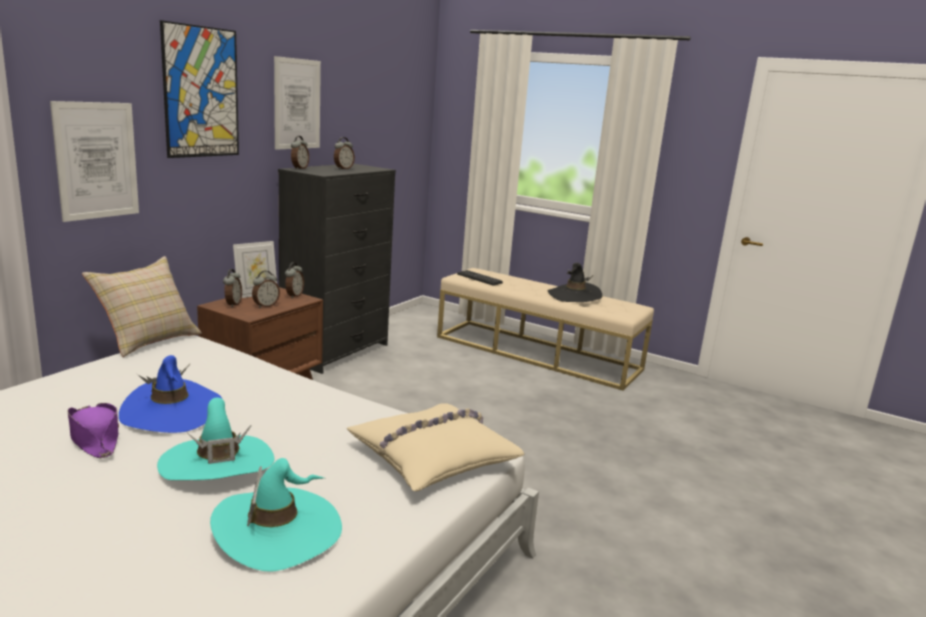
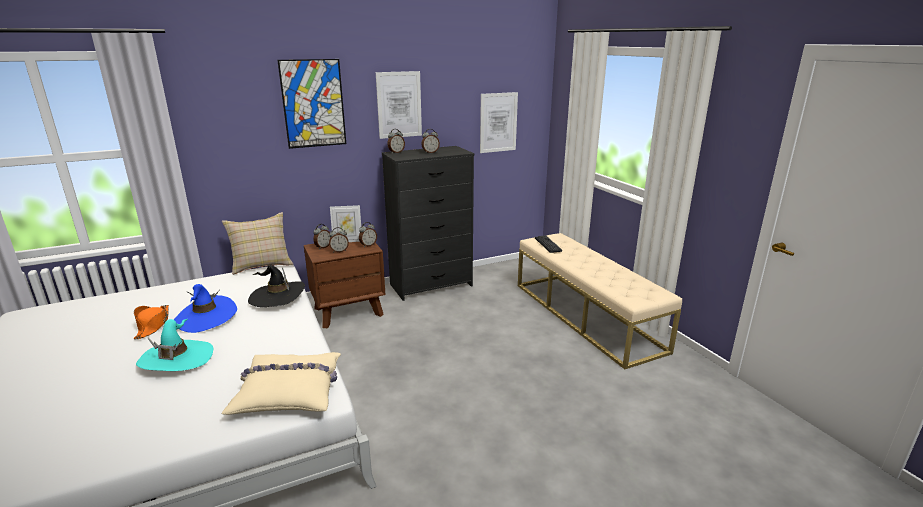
camera: 35 degrees right, 5 degrees up
(94, 438) = (153, 325): purple hat -> orange hat
(96, 160) = (237, 152): picture -> picture (498, 122)
(277, 530) = (143, 412): turquoise hat -> none
(574, 296) = (611, 273): black hat -> black hat (277, 296)

